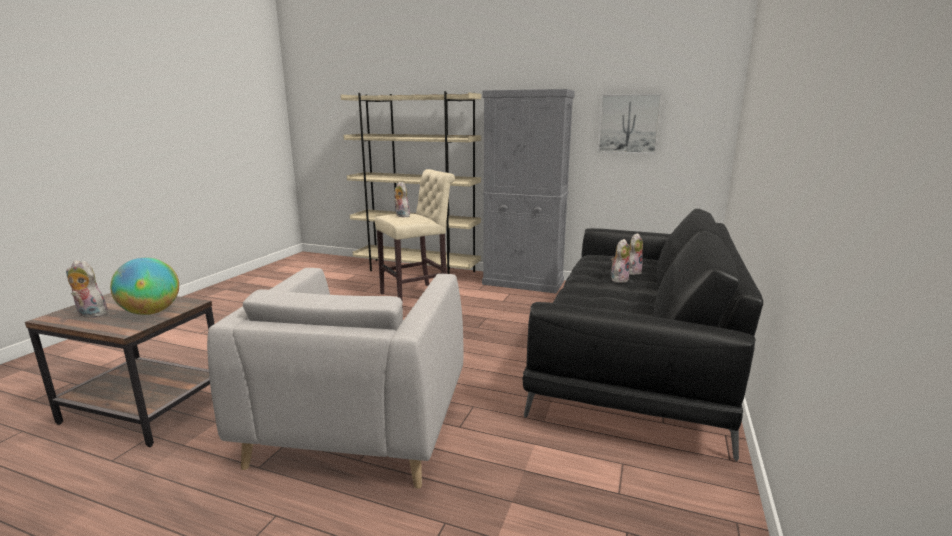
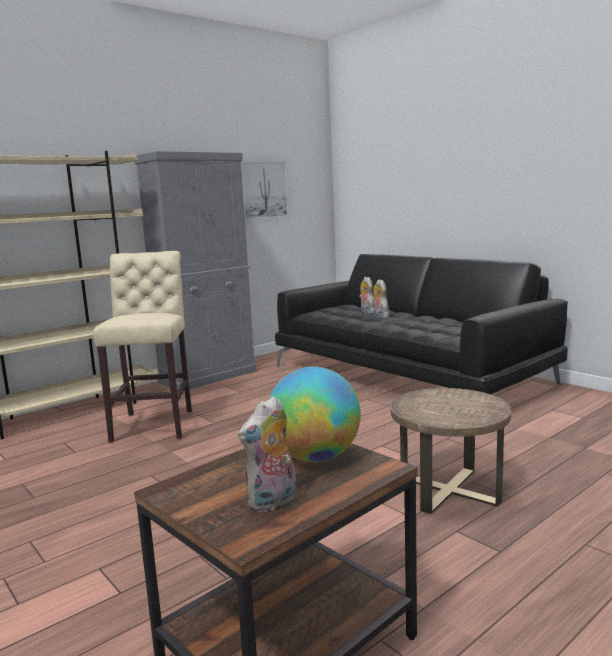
camera: 60 degrees left, 5 degrees down
(360, 426) = (449, 490): grey armchair -> brown side table
(401, 216) = (138, 316): plush toy -> none

